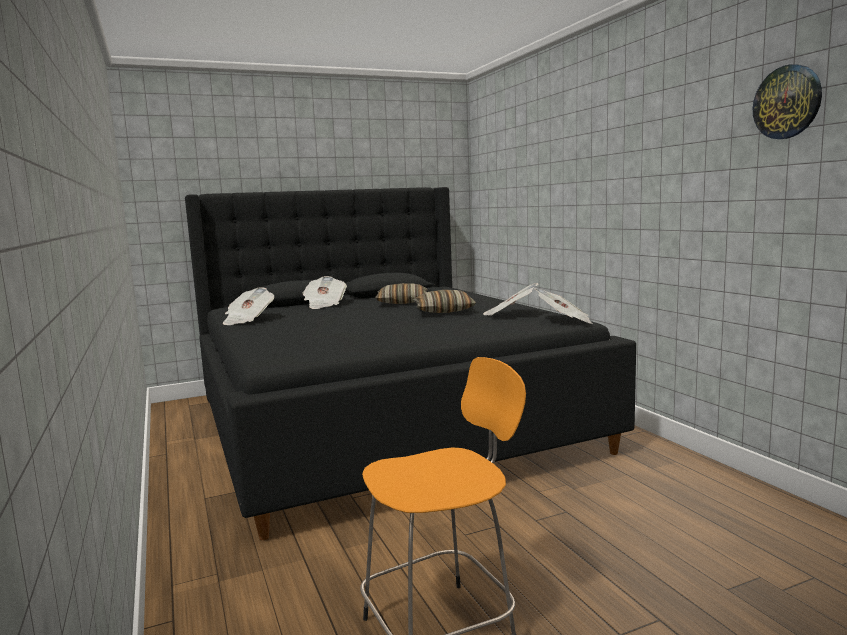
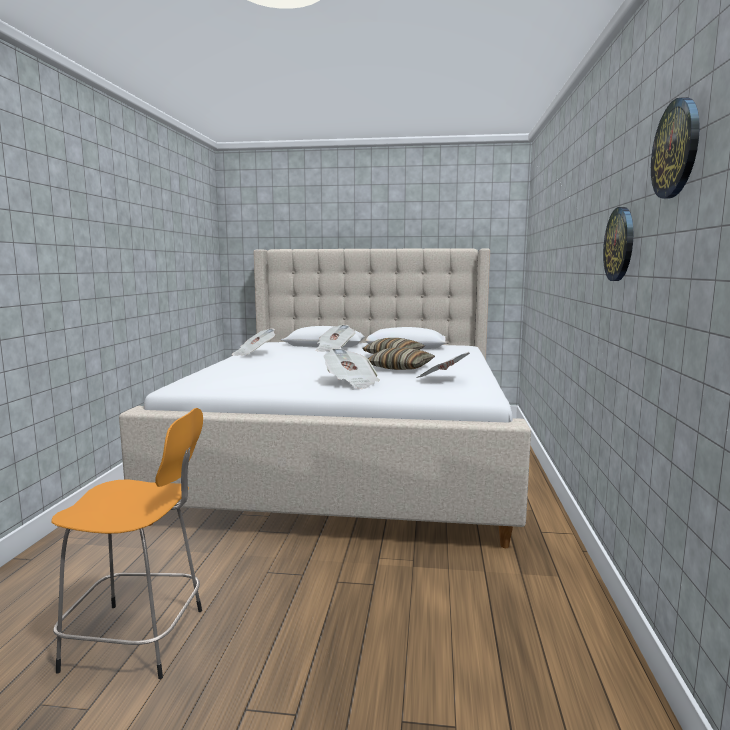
camera: 30 degrees right, 0 degrees up
(384, 420) = (352, 459): black bed -> beige bed
(564, 321) = (471, 395): newspaper -> newspaper (351, 383)
(696, 176) = (620, 244): none -> wall clock

